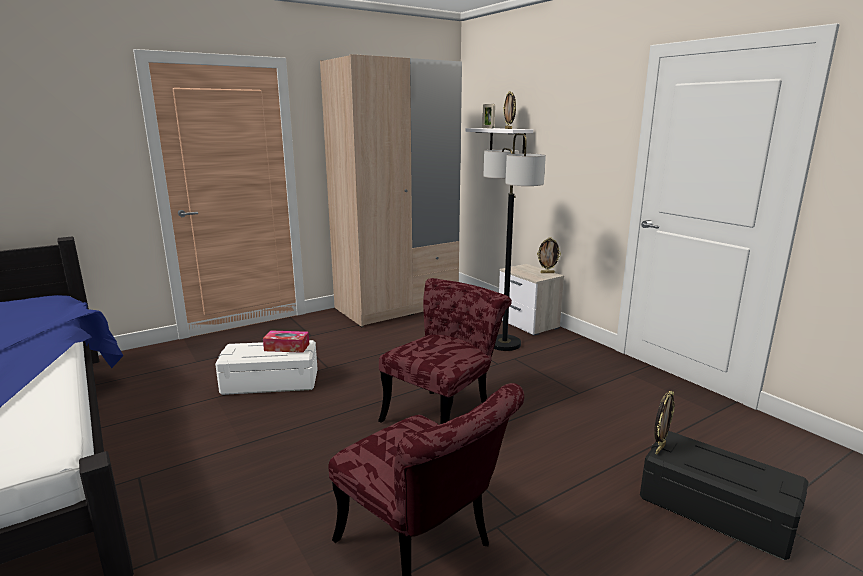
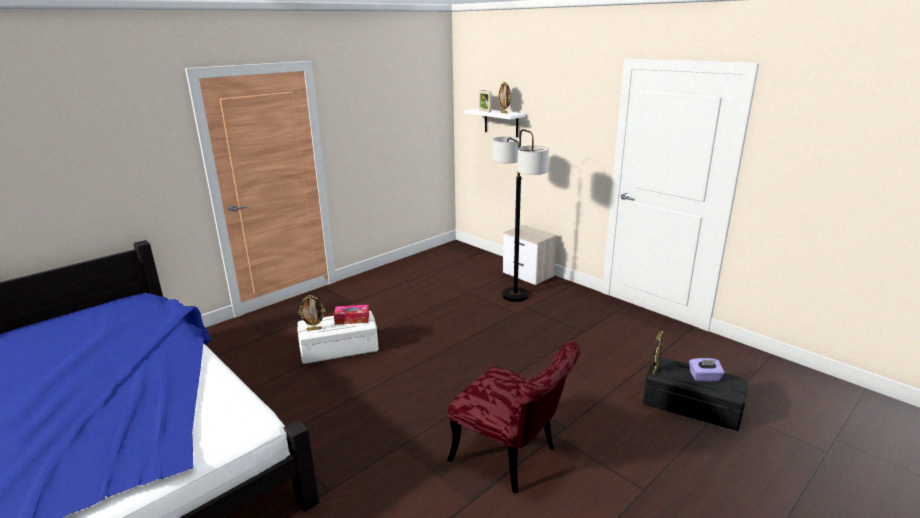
camera: 10 degrees left, 5 degrees up
(397, 307) = (413, 268): beige wardrobe -> none
(443, 414) = (489, 360): red chair -> none
(547, 272) = (543, 233): picture frame -> picture frame (314, 329)
(736, 468) = (704, 377): none -> purple tissue box

